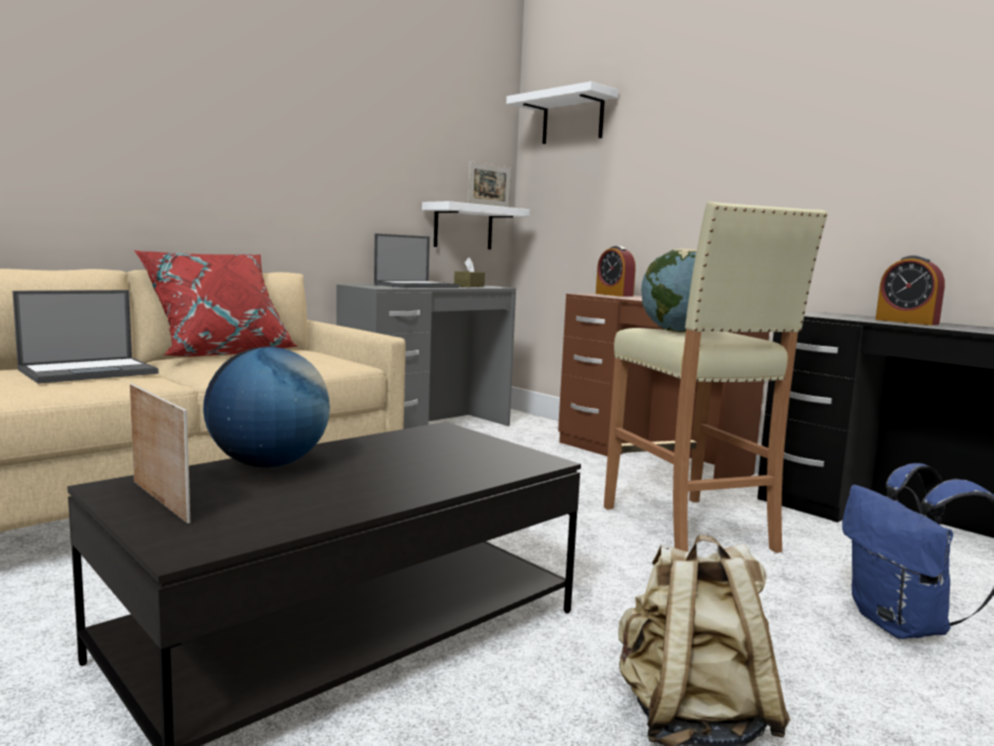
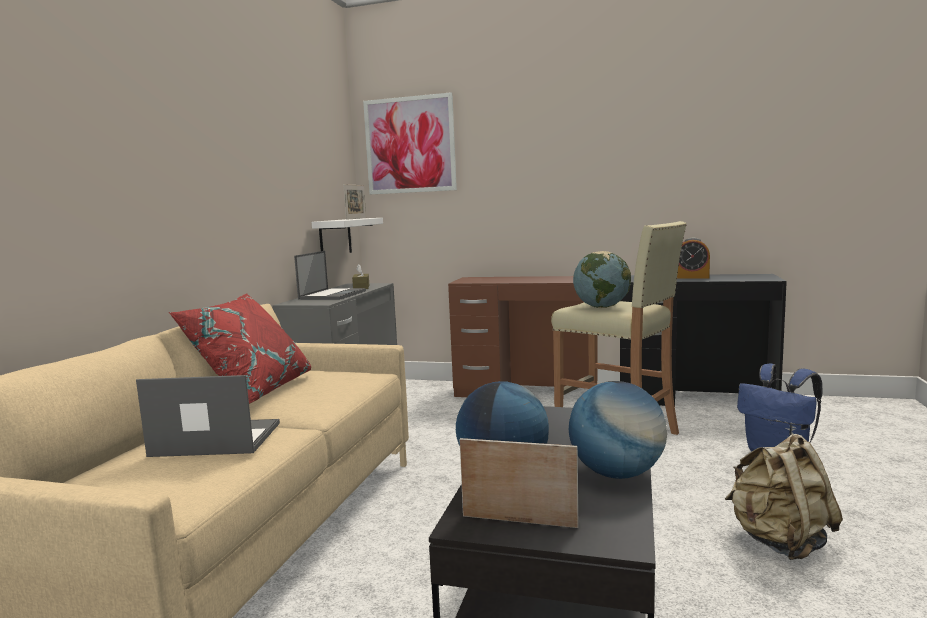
camera: 30 degrees left, 0 degrees up
(90, 371) = (215, 440): laptop -> laptop turned 105 degrees counterclockwise
(365, 499) = (616, 474): none -> globe
(572, 118) = (410, 145): white shelf -> picture
(614, 295) = (478, 279): alarm clock -> none

